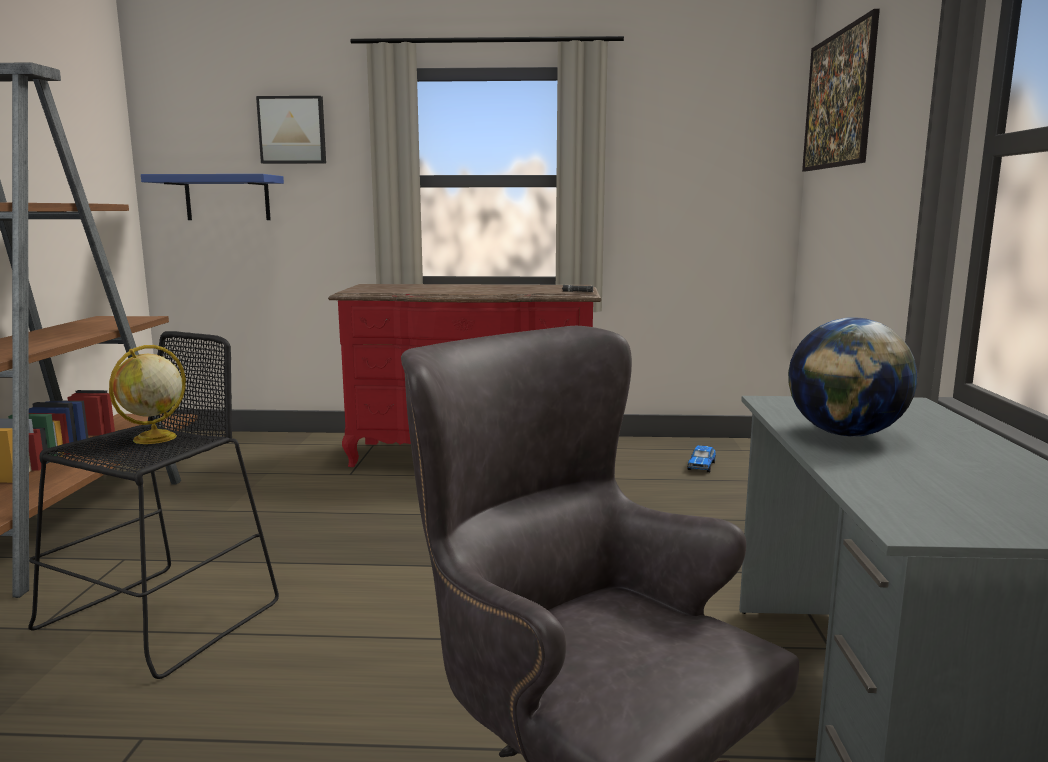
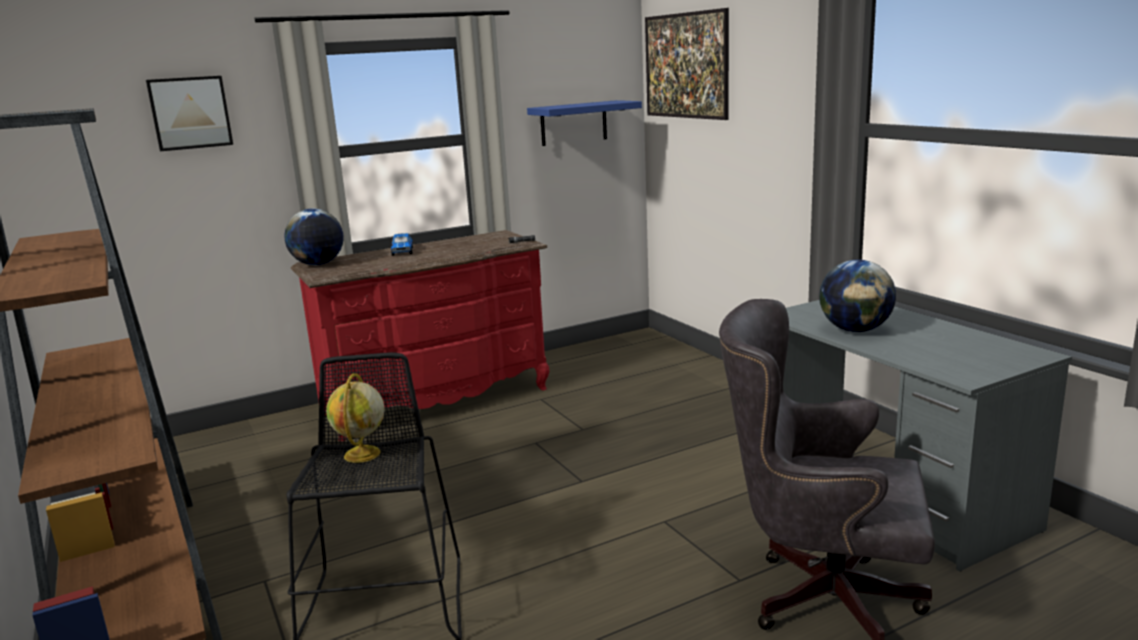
camera: 30 degrees left, 5 degrees up
(227, 198) = (119, 192): blue shelf -> blue shelf (573, 123)
(369, 286) = (318, 264): none -> globe
(701, 465) = (621, 363): toy car -> toy car (402, 251)

